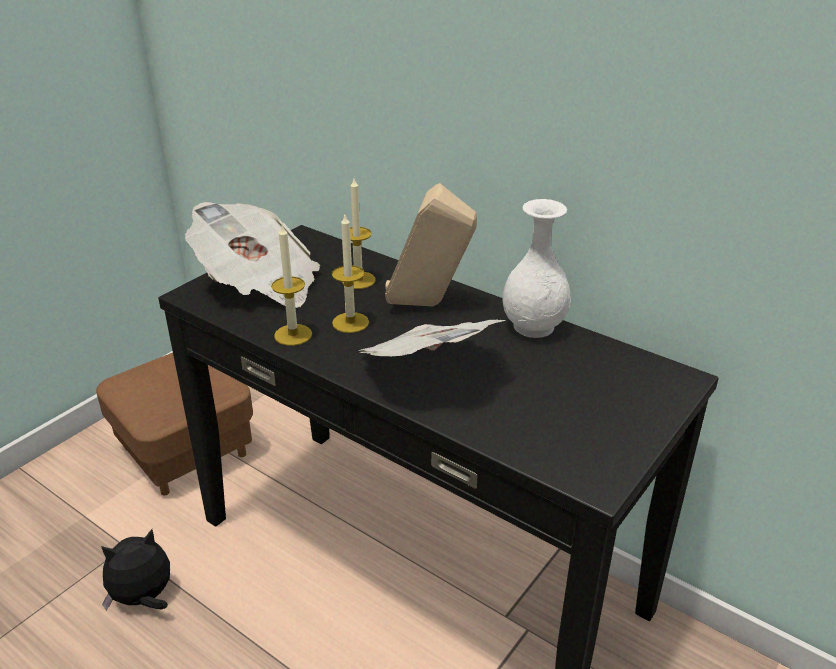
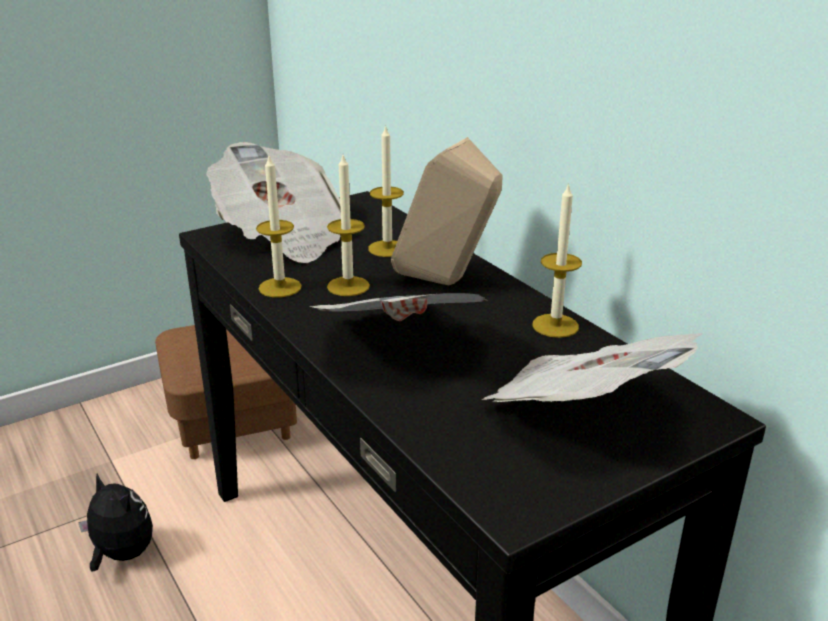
camera: 20 degrees right, 5 degrees down
(144, 598) = (121, 554): plush toy -> plush toy turned 45 degrees clockwise
(534, 326) = (555, 326): white vase -> candle
(596, 395) = (582, 413): none -> newspaper

